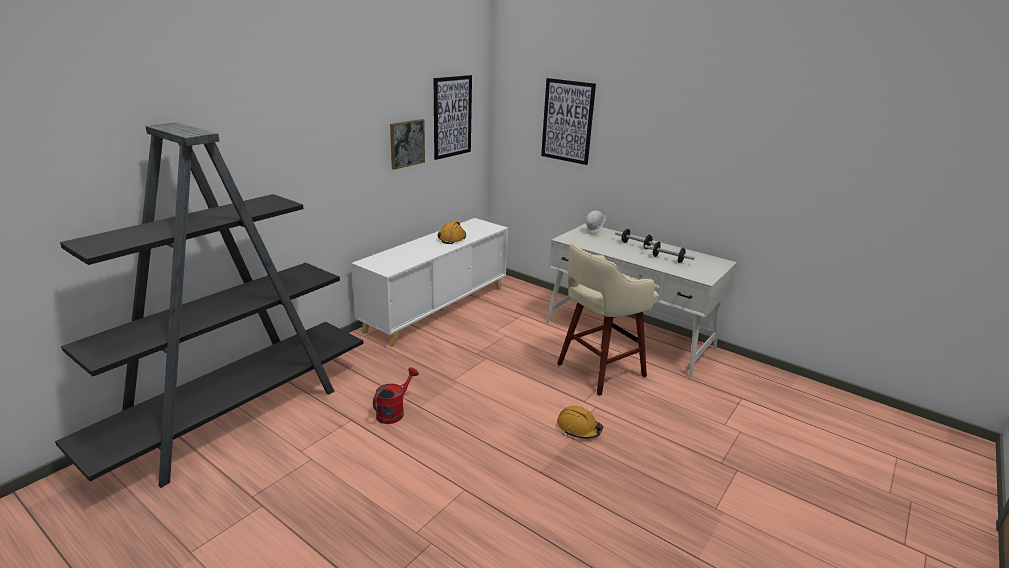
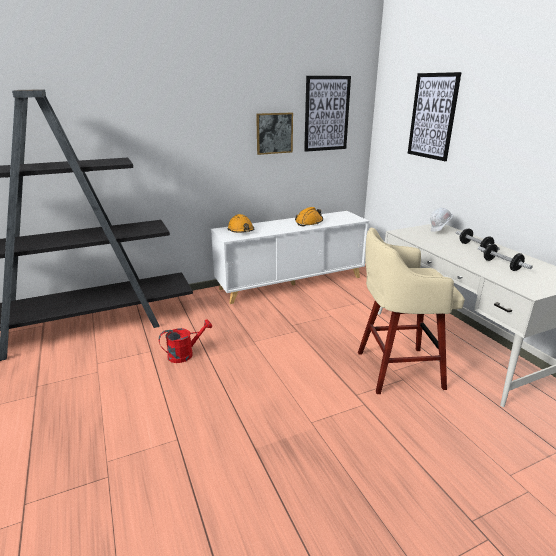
camera: 30 degrees right, 0 degrees up
(578, 428) = (329, 419): orange hard hat -> orange hard hat (241, 230)

